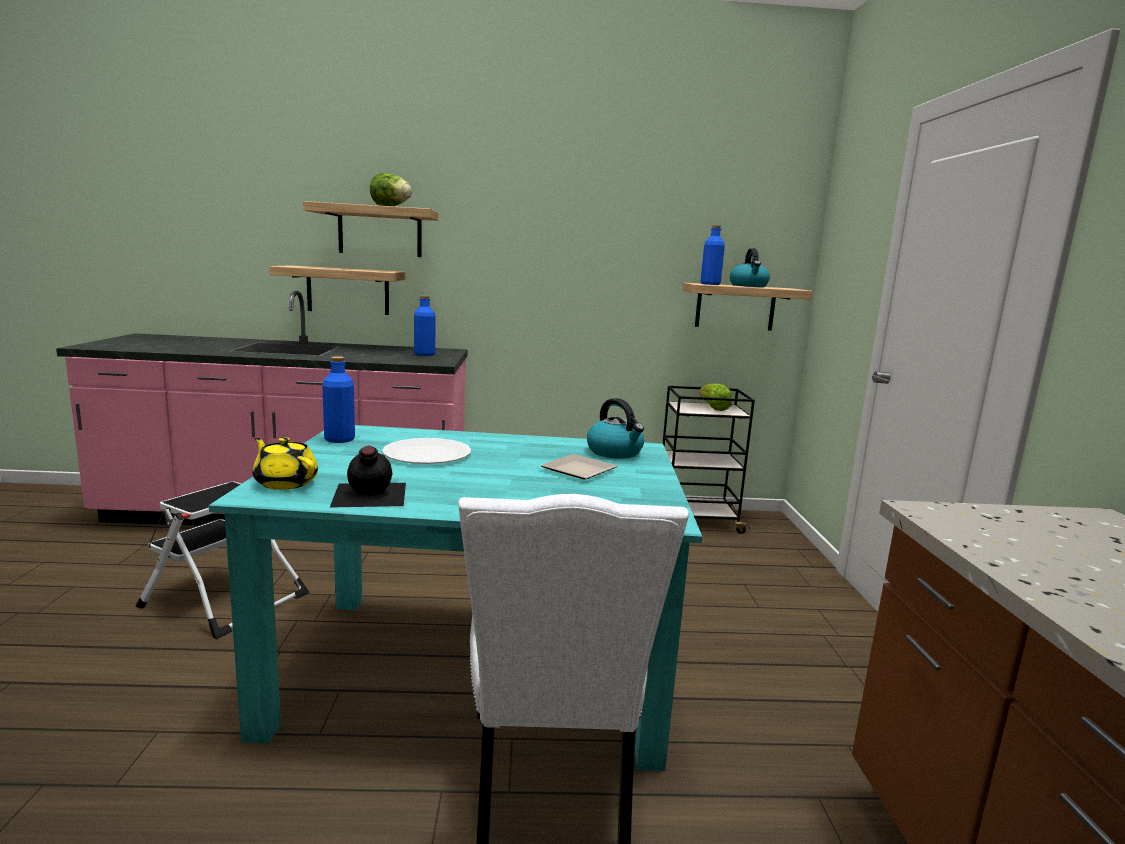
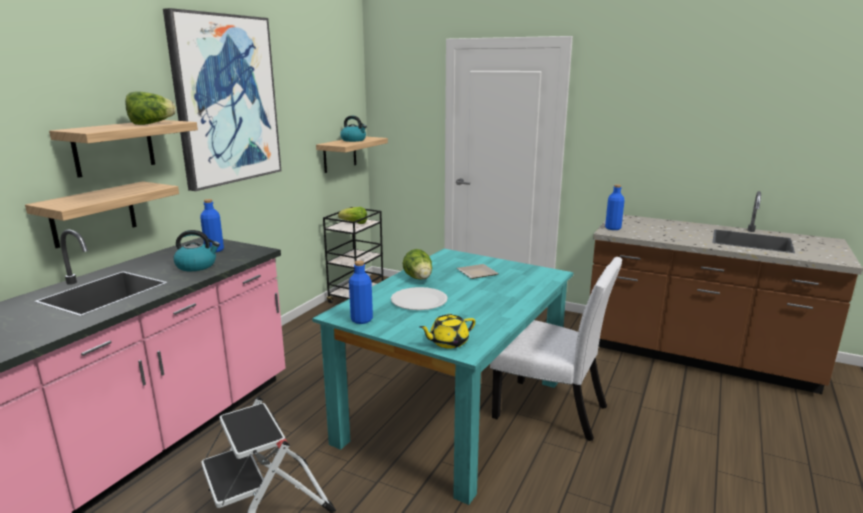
camera: 60 degrees left, 5 degrees up
(368, 494) = (484, 323): black bottle -> none
(510, 445) = (419, 279): none -> lettuce
(530, 202) = (226, 100): none -> picture
(615, 452) = (452, 260): kettle -> kettle (197, 266)
(710, 284) = (343, 144): blue bottle -> blue bottle (613, 228)

